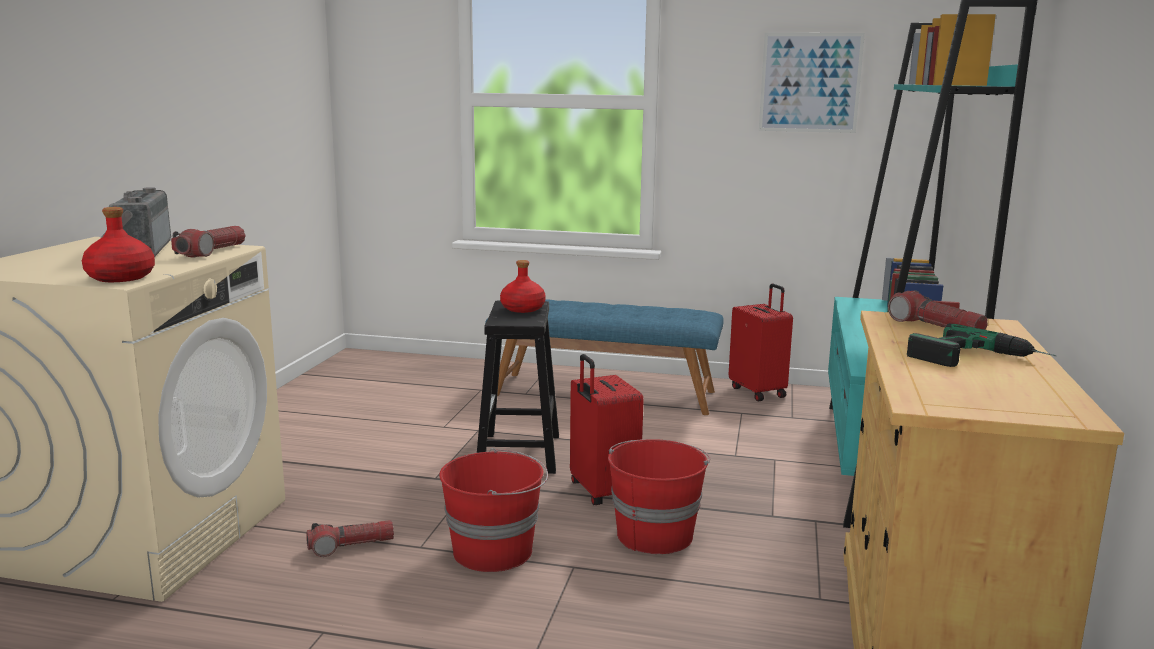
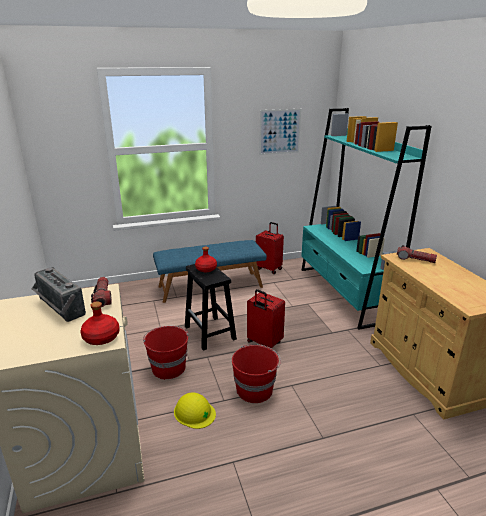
camera: 30 degrees left, 10 degrees up
(351, 546) = (194, 412): flashlight -> yellow hard hat
(654, 534) = (303, 357): red bucket -> red bucket (168, 367)
(980, 360) = (451, 276): power drill -> none

